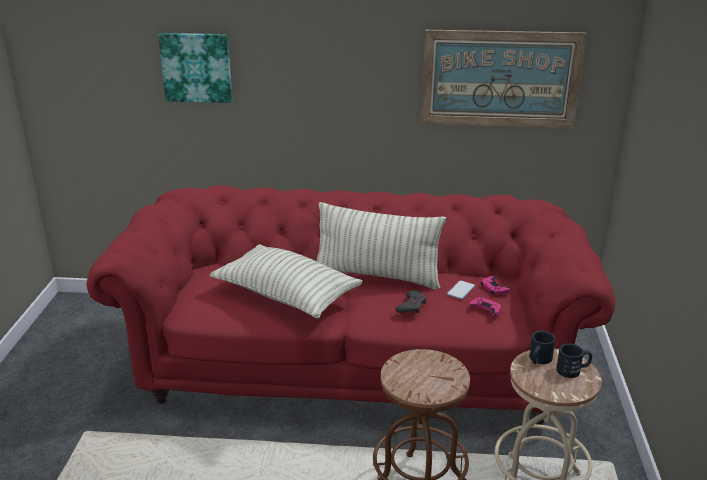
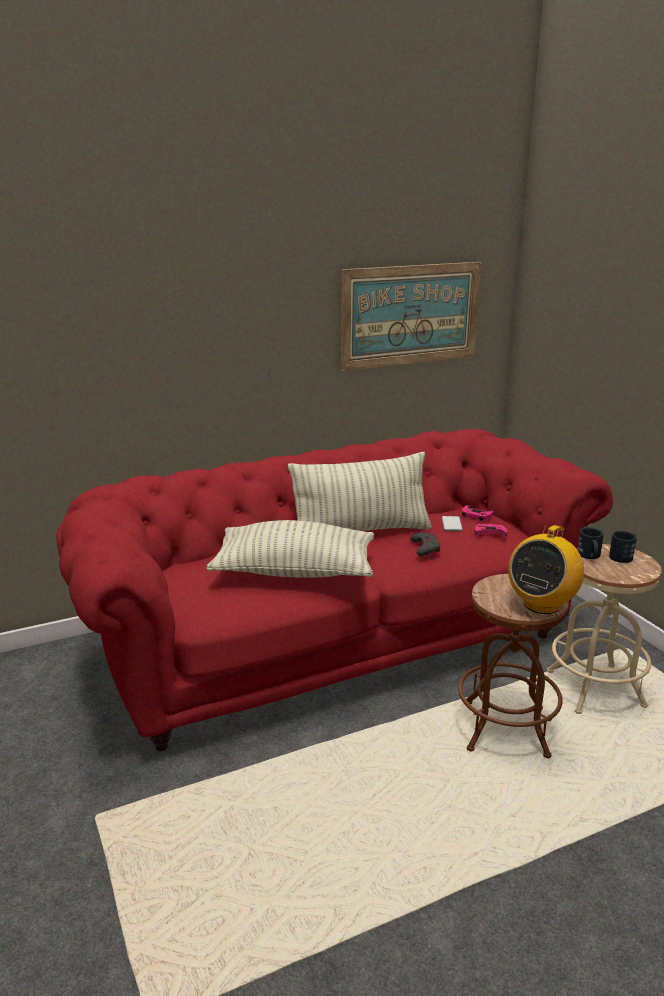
camera: 30 degrees left, 5 degrees down
(197, 67) = (91, 336): picture -> none
(432, 389) = (541, 604): none -> radio

